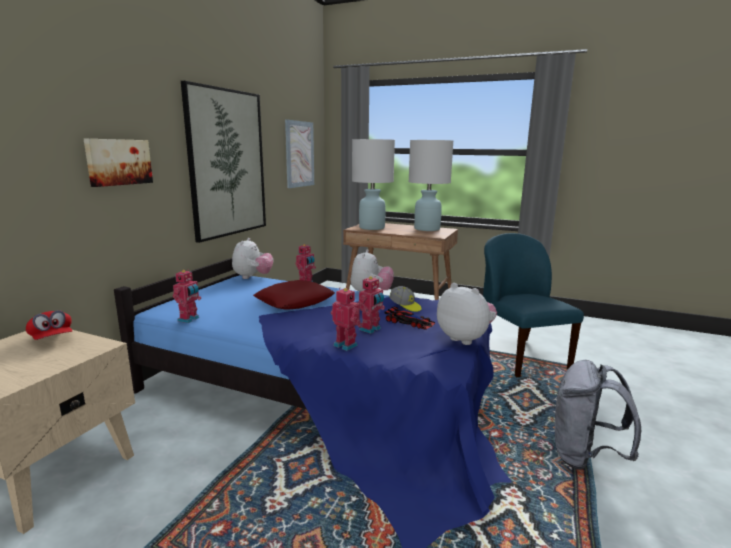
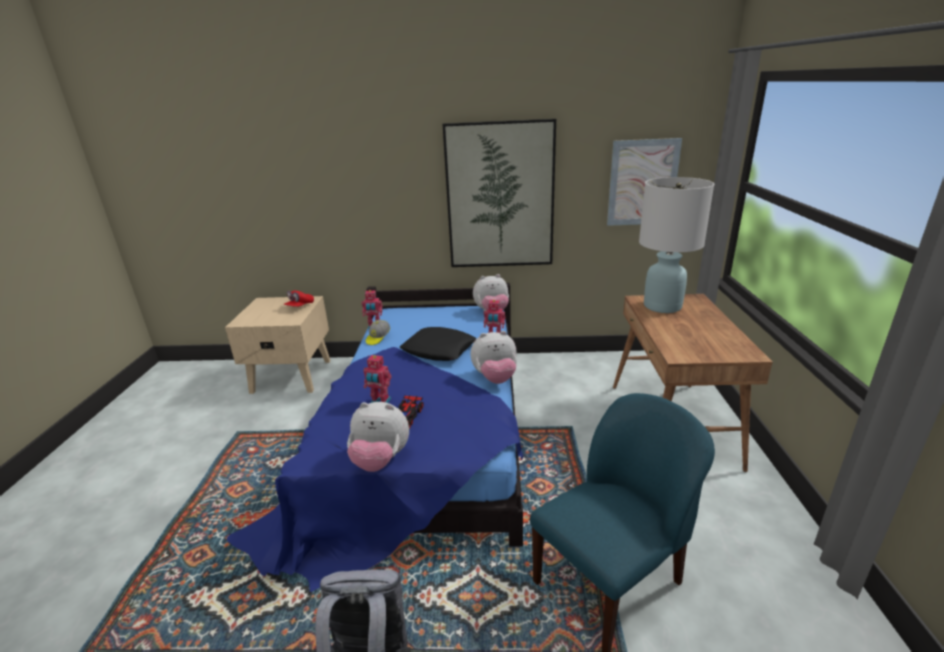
camera: 70 degrees right, 10 degrees up
(118, 162) = (377, 197): picture -> none
(295, 301) = (439, 350): red pillow -> black pillow
(346, 345) = (340, 399): toy robot -> none
(405, 306) = (456, 406): cap -> cap (378, 338)
(426, 229) = (720, 339): white table lamp -> none
(465, 338) = (380, 460): plush toy -> plush toy turned 75 degrees clockwise

